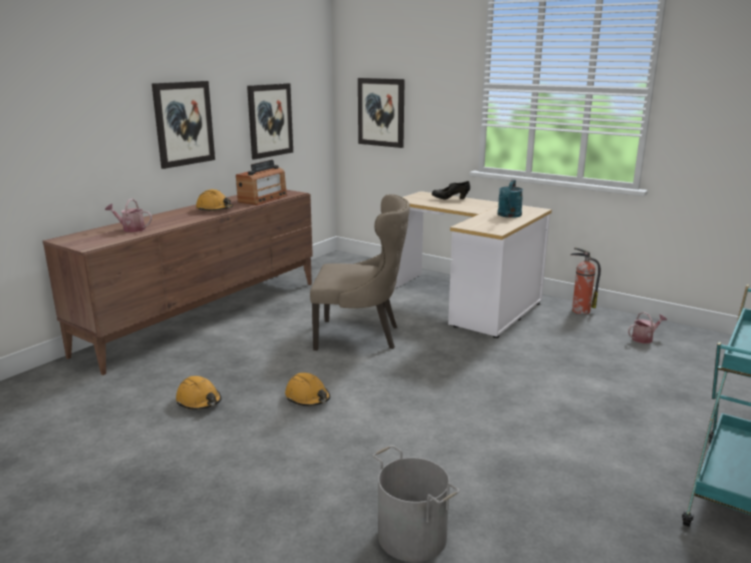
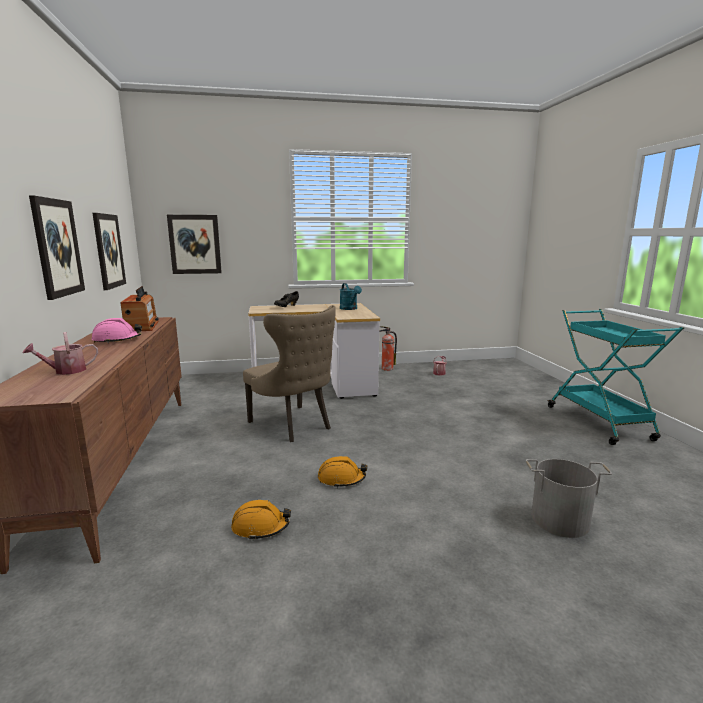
camera: 45 degrees left, 5 degrees down
(215, 209) = (117, 340): orange hard hat -> pink hard hat
(361, 336) = (294, 425): beige chair -> beige chair turned 90 degrees clockwise

